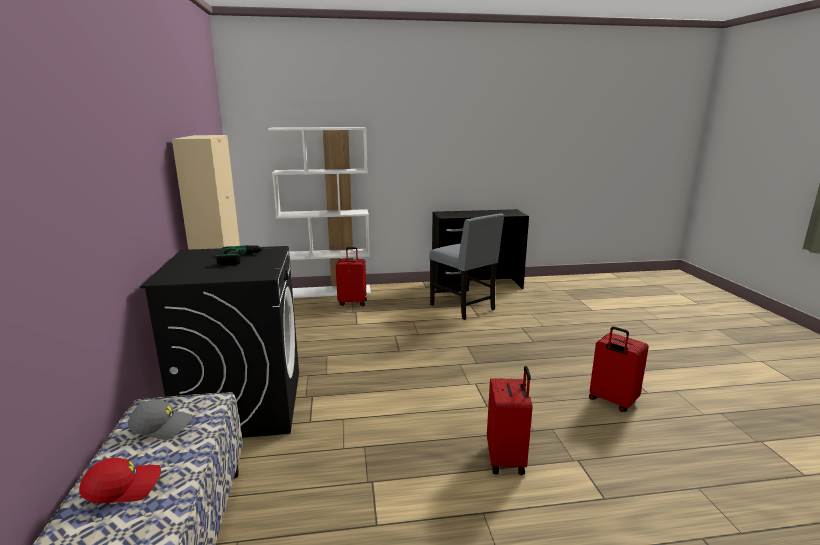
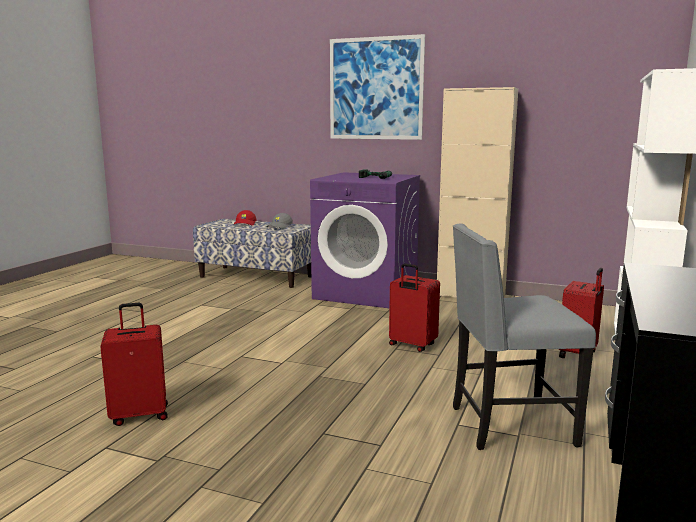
camera: 120 degrees right, 5 degrees down
(128, 141) = (375, 88): none -> picture
(243, 404) = (367, 293): black washing machine -> purple washing machine
(507, 459) = (177, 343): red suitcase -> red suitcase (412, 345)

